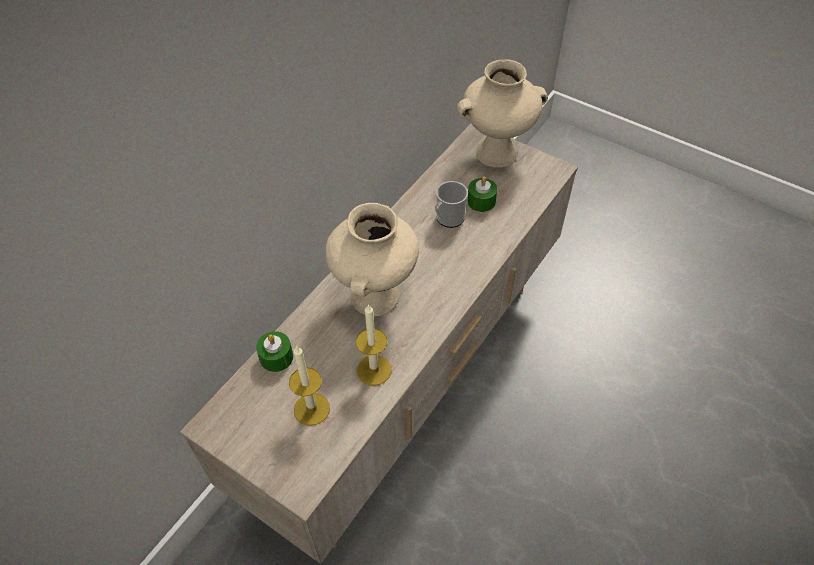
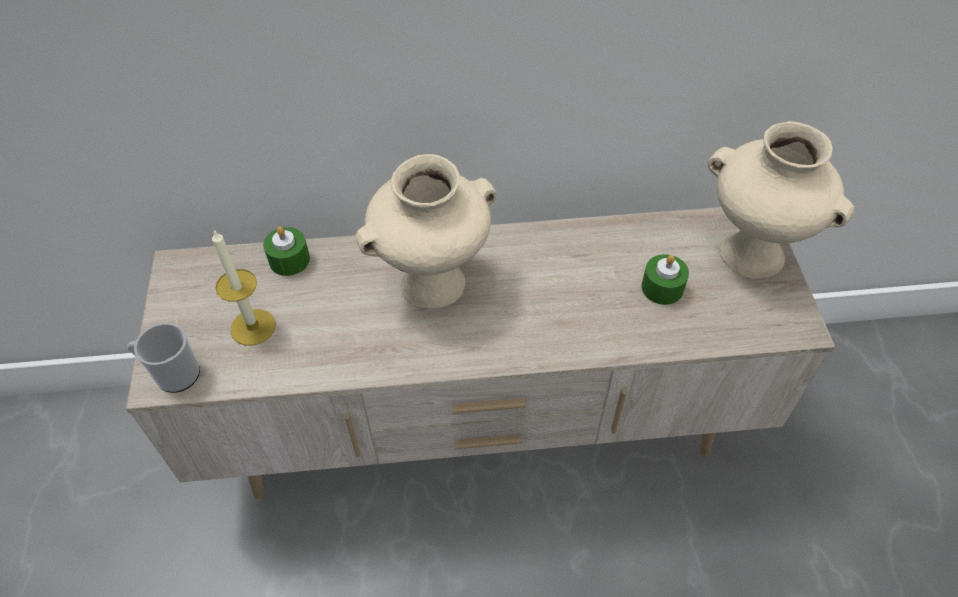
camera: 50 degrees right, 0 degrees up
(374, 370) = (340, 345): candle -> none
(448, 219) = (601, 276): mug -> mug (172, 374)

